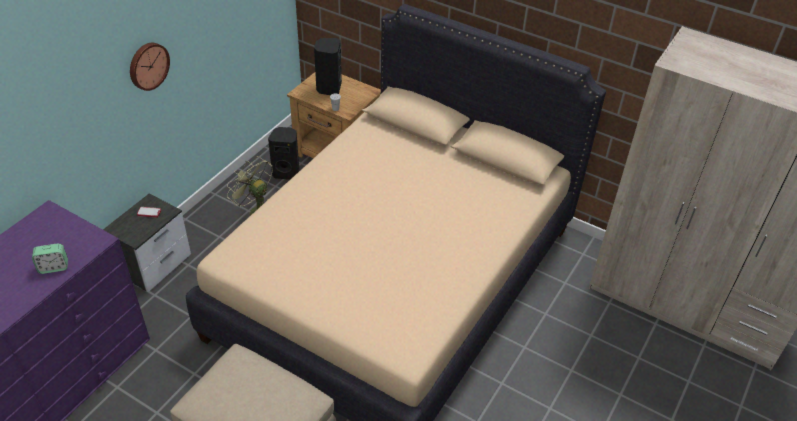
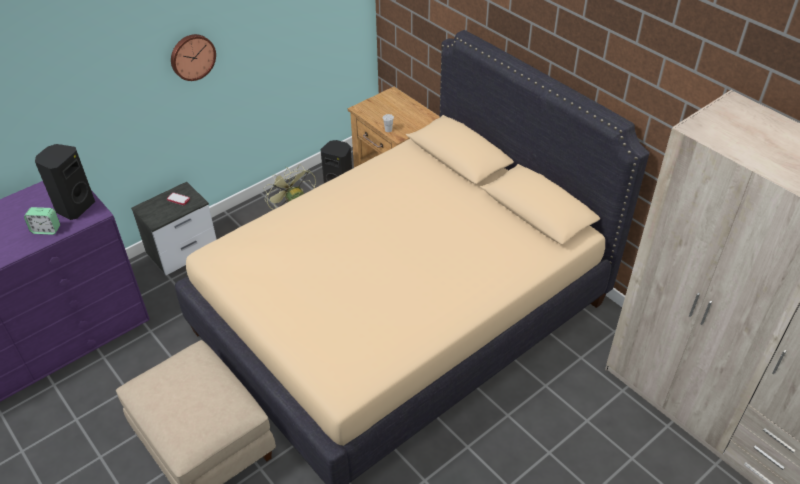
camera: 20 degrees right, 0 degrees up
(328, 88) = (390, 108): black speaker -> black speaker (74, 207)

